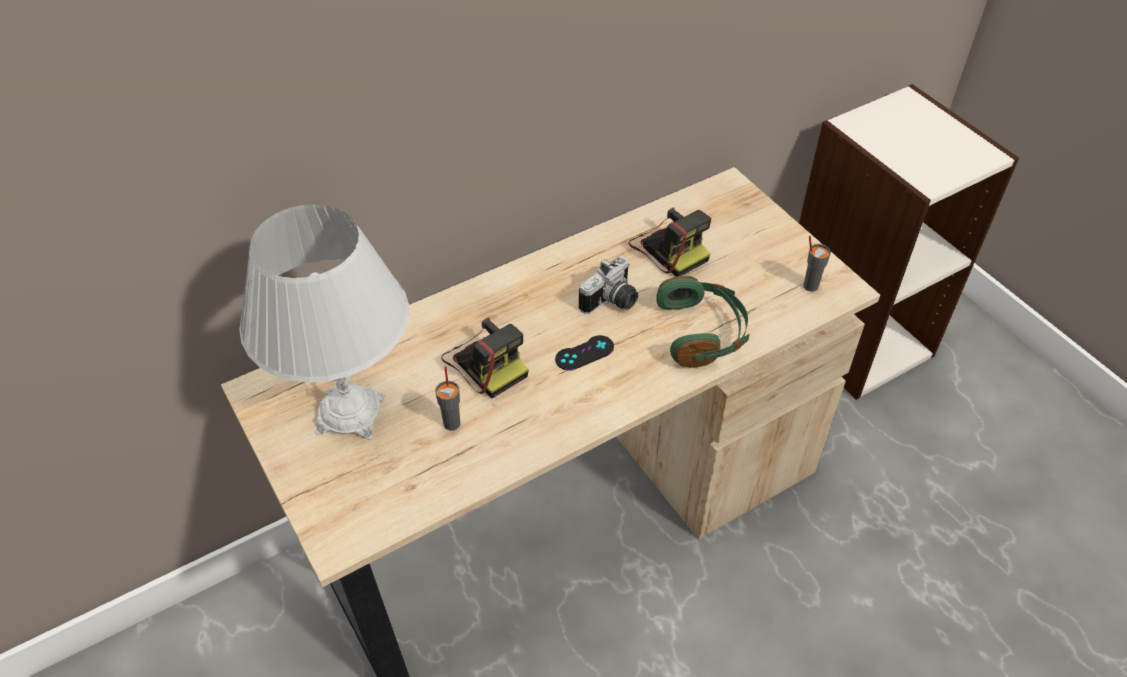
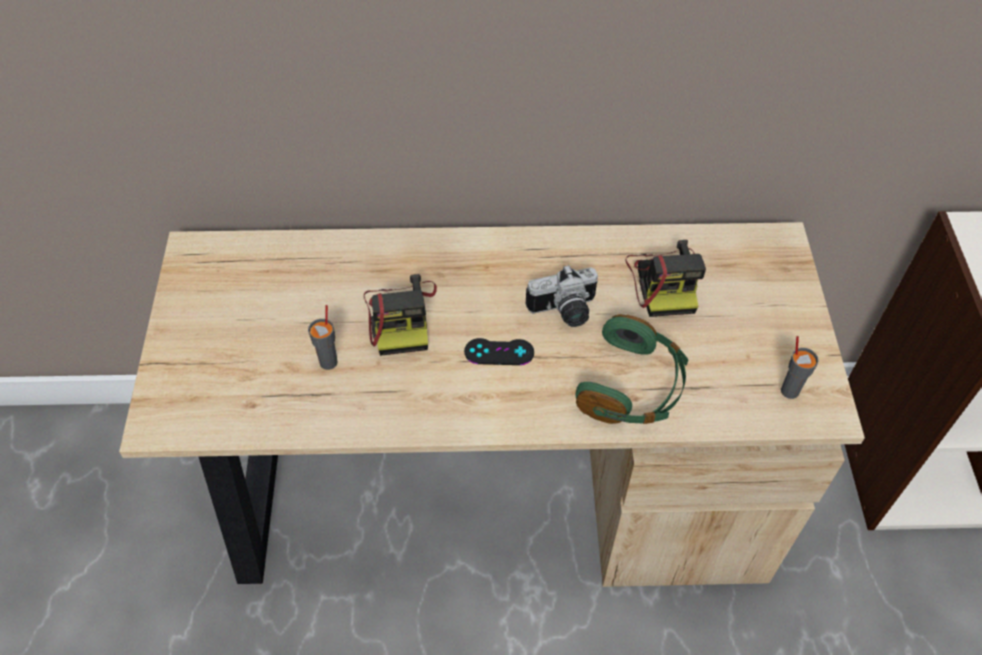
camera: 30 degrees right, 5 degrees up
(350, 414) = (250, 310): white table lamp -> none

